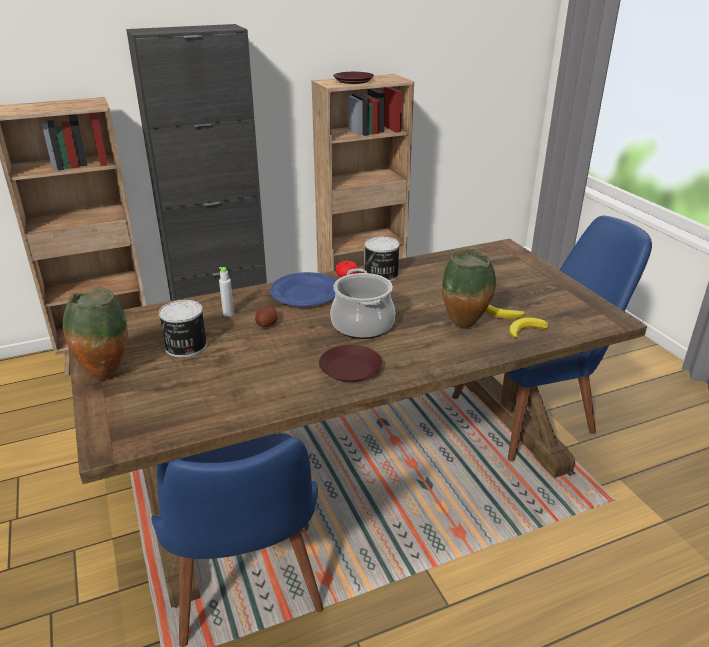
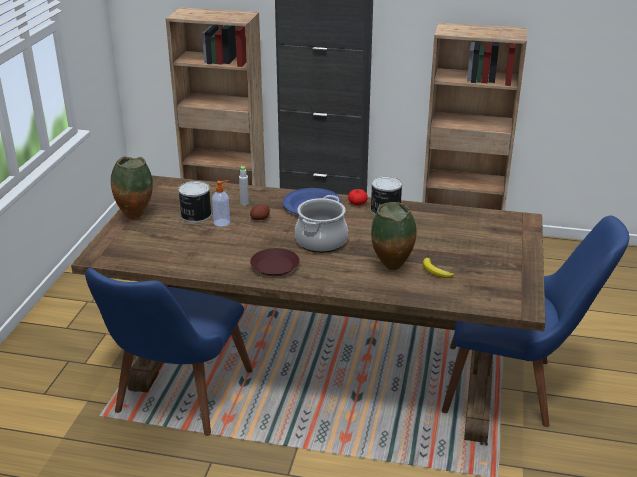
camera: 35 degrees right, 0 degrees up
(229, 343) = (222, 222): none -> soap dispenser
(353, 81) = (471, 30): brown plate -> none
(525, 330) = (435, 288): banana -> none

